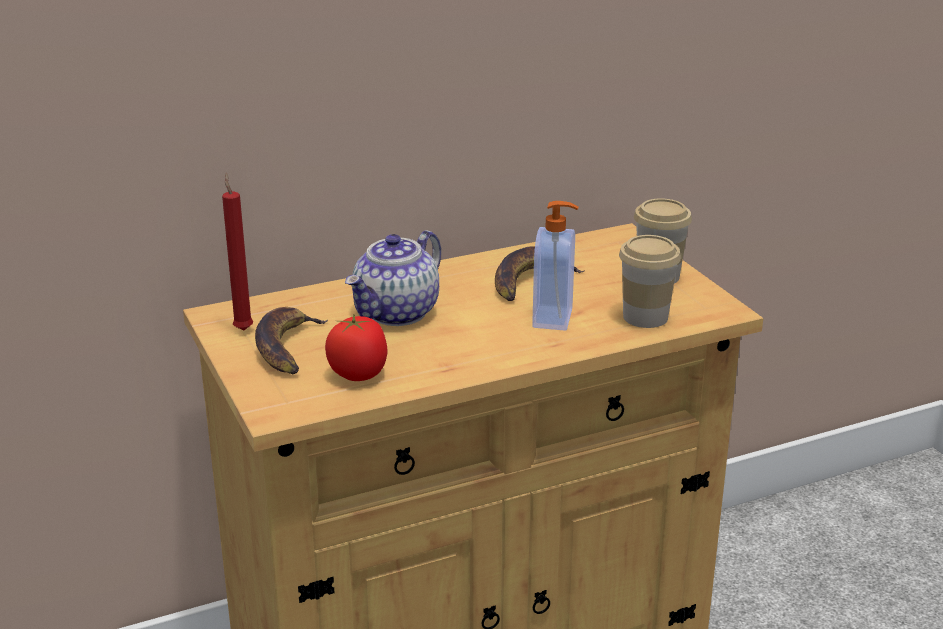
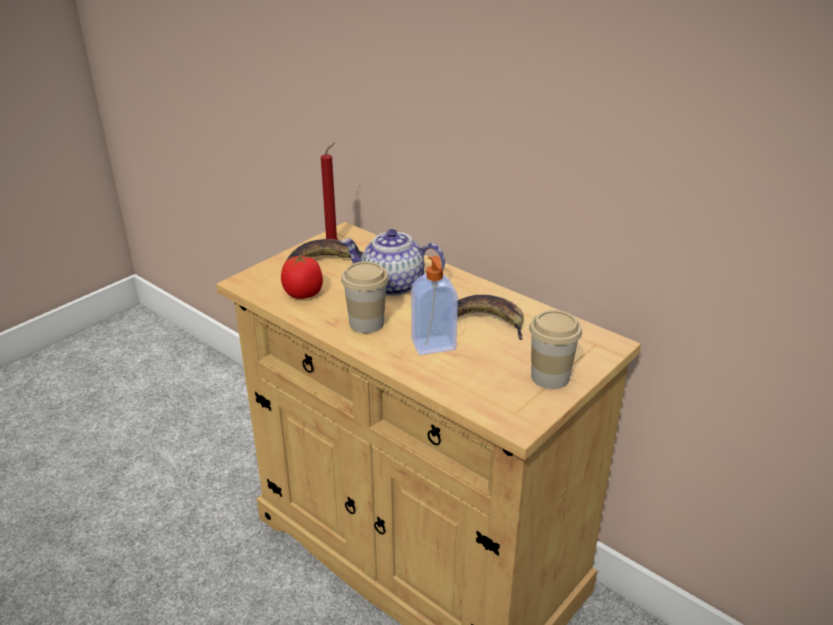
camera: 65 degrees right, 5 degrees up
(645, 317) = (471, 386): cup -> cup (366, 323)

